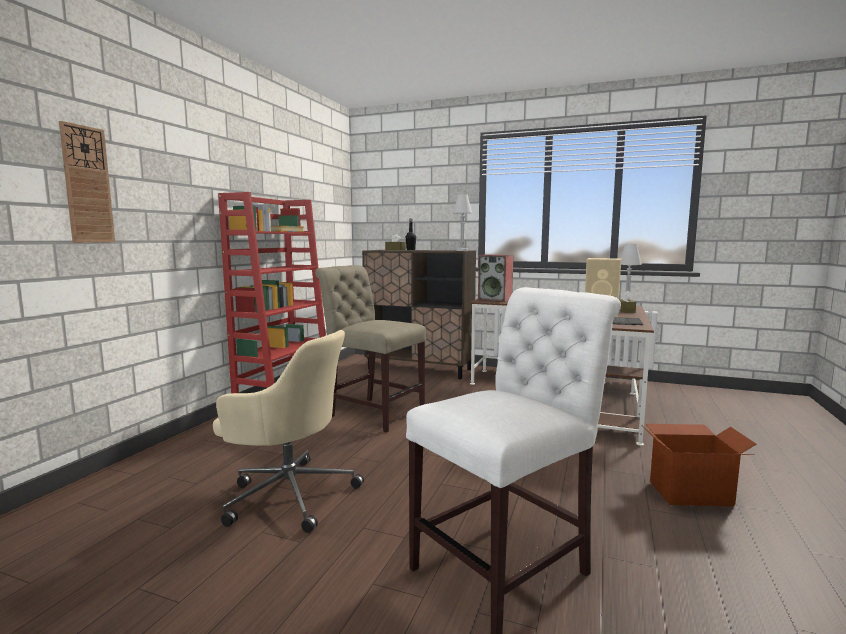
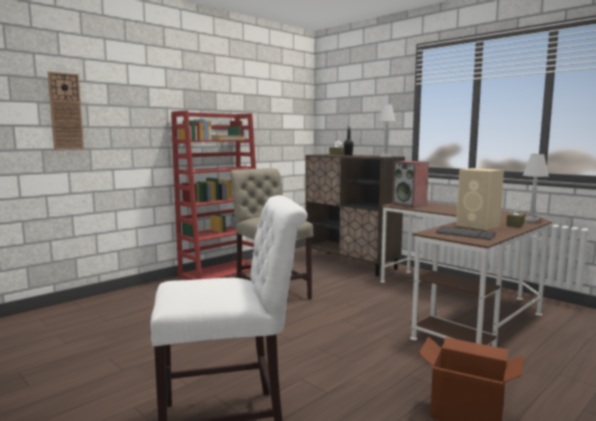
camera: 25 degrees right, 0 degrees up
(289, 494) = (150, 339): beige office chair -> none

